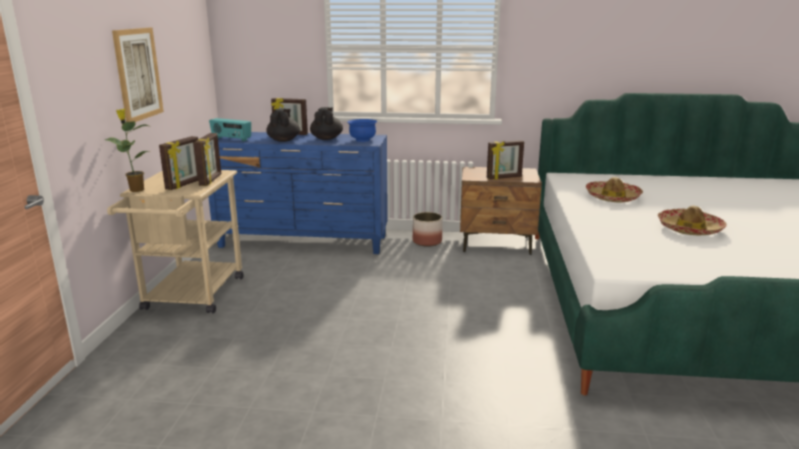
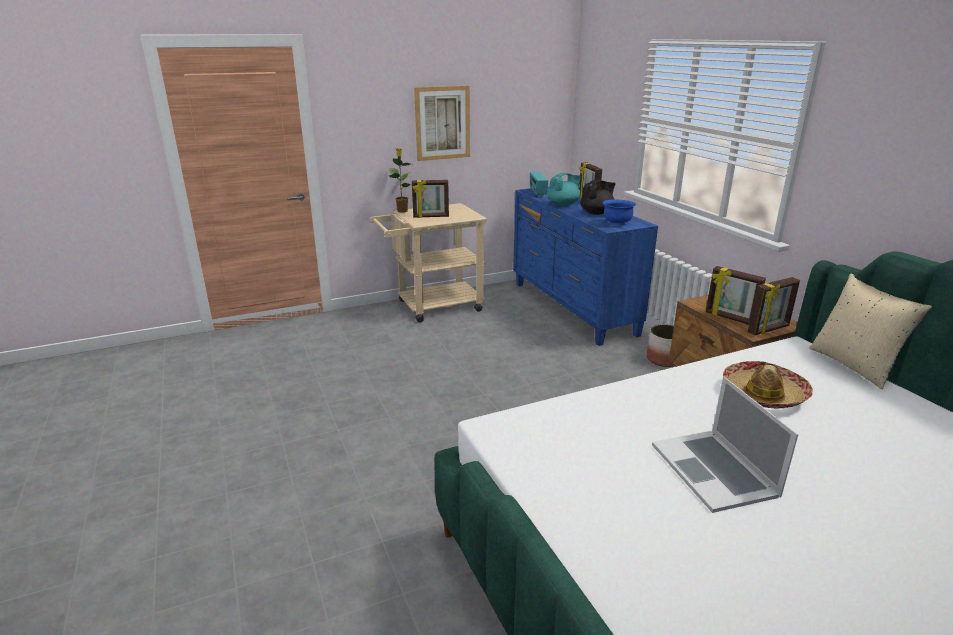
camera: 60 degrees right, 5 degrees up
(211, 180) = (450, 219): picture frame -> picture frame (769, 329)
(284, 140) = (564, 204): black teapot -> turquoise teapot
(593, 174) = (854, 365): none -> beige pillow
(690, 229) = (714, 469): hat -> laptop

